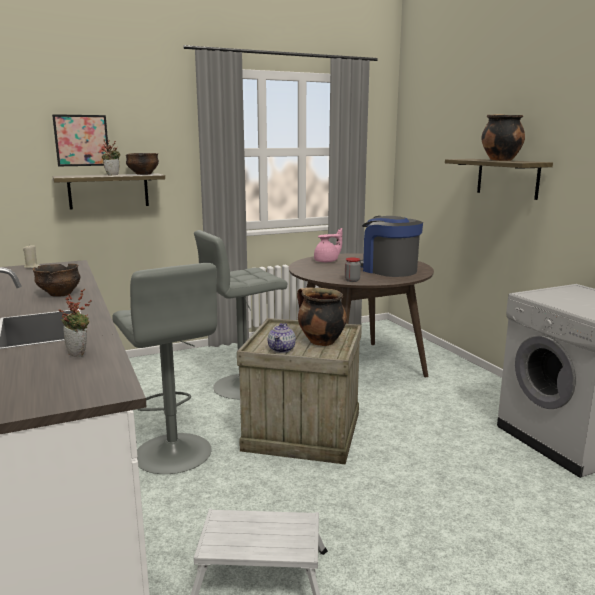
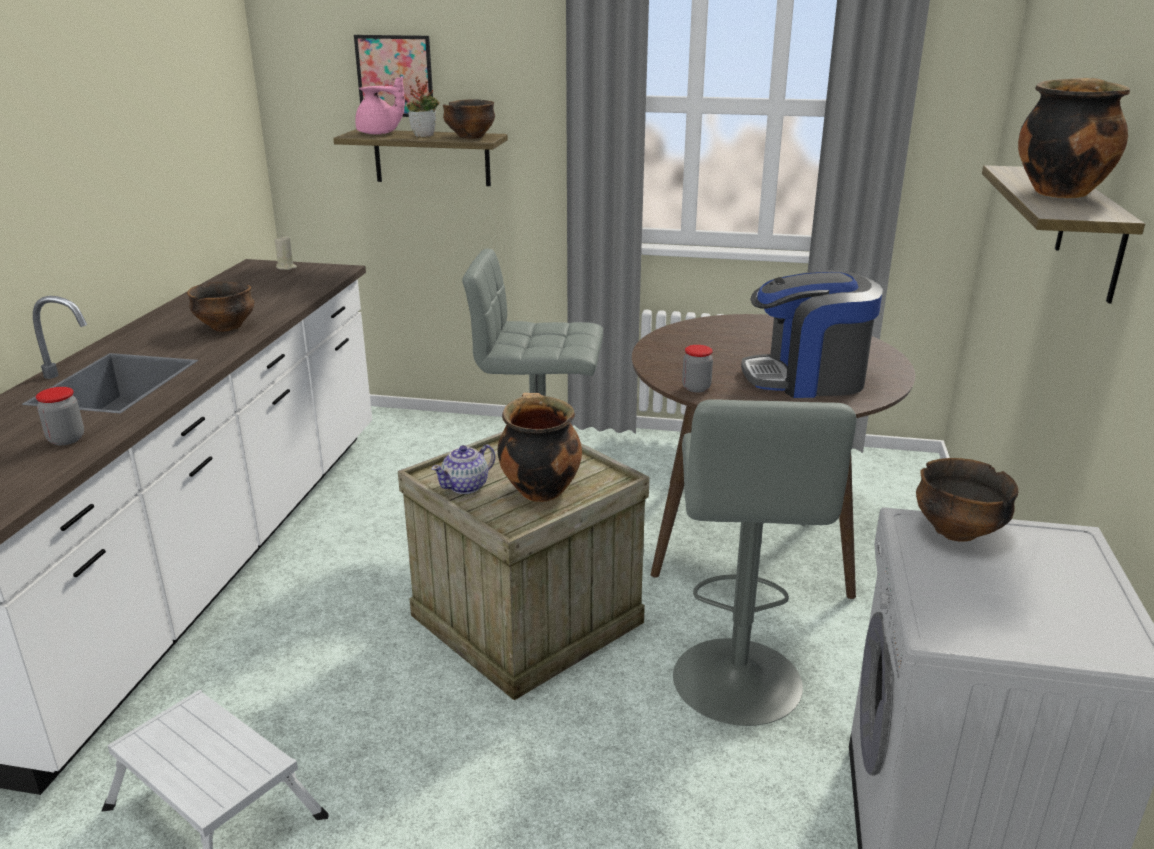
camera: 35 degrees right, 10 degrees up
(80, 354) = (66, 439): potted plant -> jar
(172, 454) = (335, 585): grey stool -> grey stool (735, 681)
(327, 261) = (737, 332): pink teapot -> pink teapot (379, 133)
(388, 270) = (807, 379): coffee machine -> coffee machine turned 90 degrees counterclockwise
(544, 293) = (957, 531): none -> bowl

